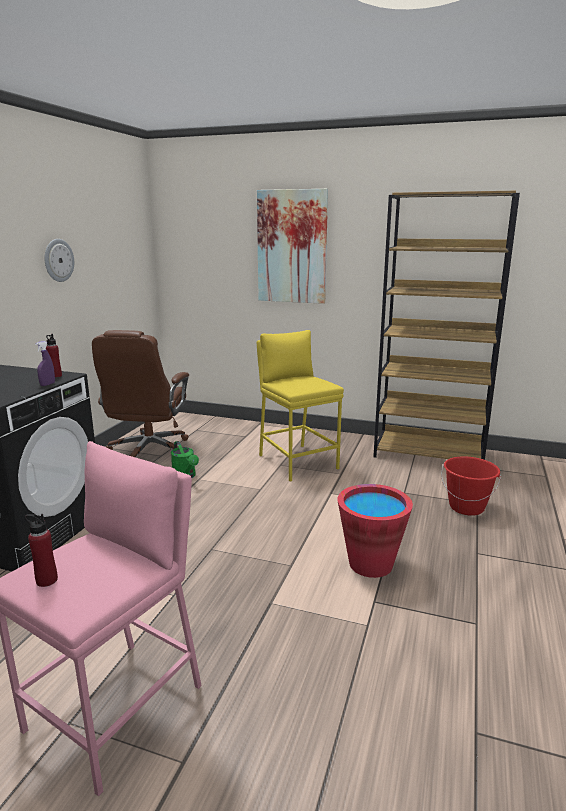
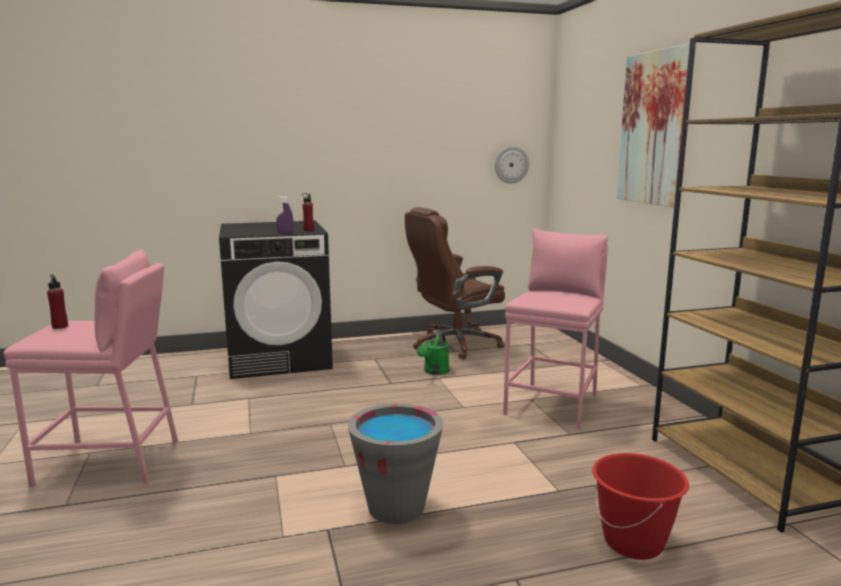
camera: 55 degrees right, 5 degrees down
(58, 260) = (401, 138): wall clock -> wall clock (511, 164)
(297, 462) = (553, 404): yellow stool -> pink stool
(370, 564) = (396, 507): red bucket -> grey bucket

